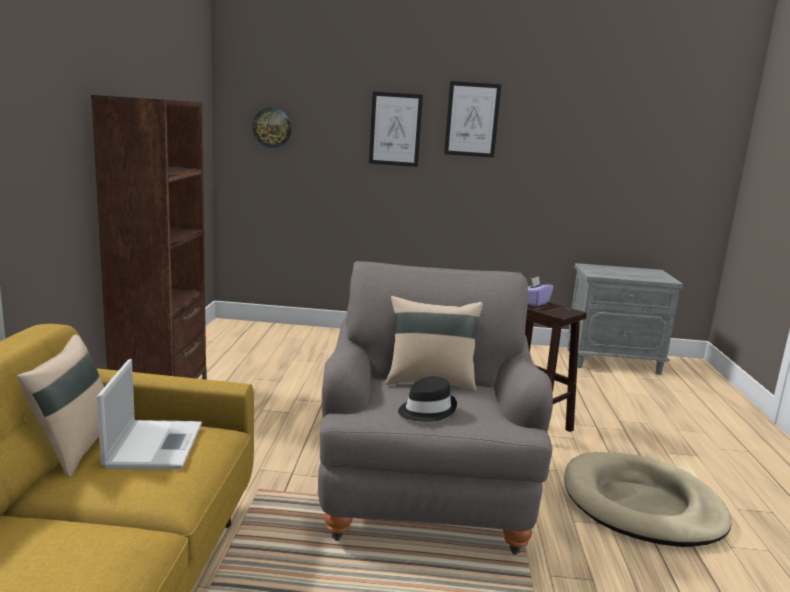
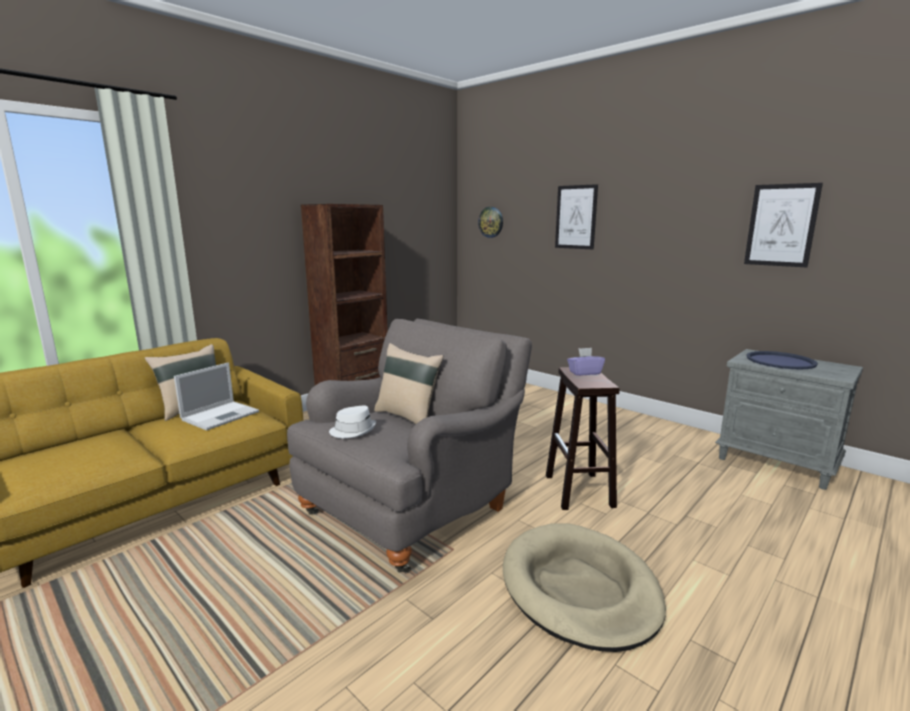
camera: 40 degrees right, 0 degrees up
(426, 410) = (353, 430): black hat -> white hat
(472, 119) = (641, 203): picture -> picture (781, 225)
(616, 271) = (780, 361): none -> blue tray

